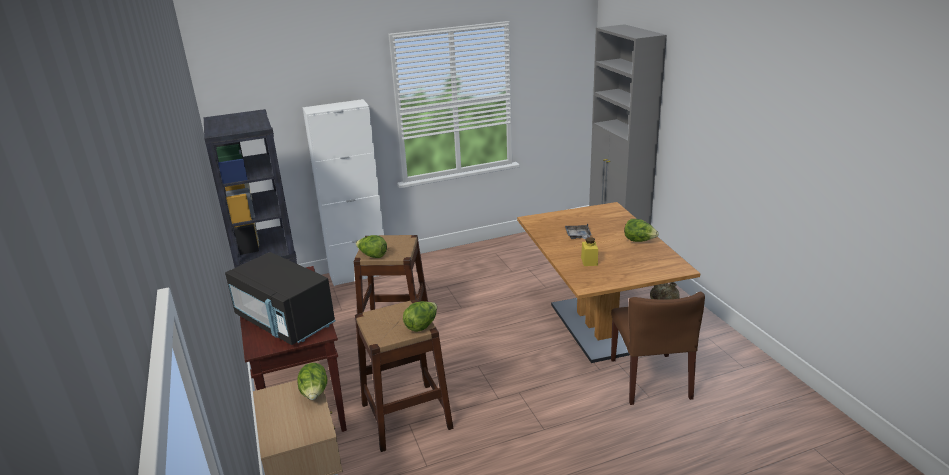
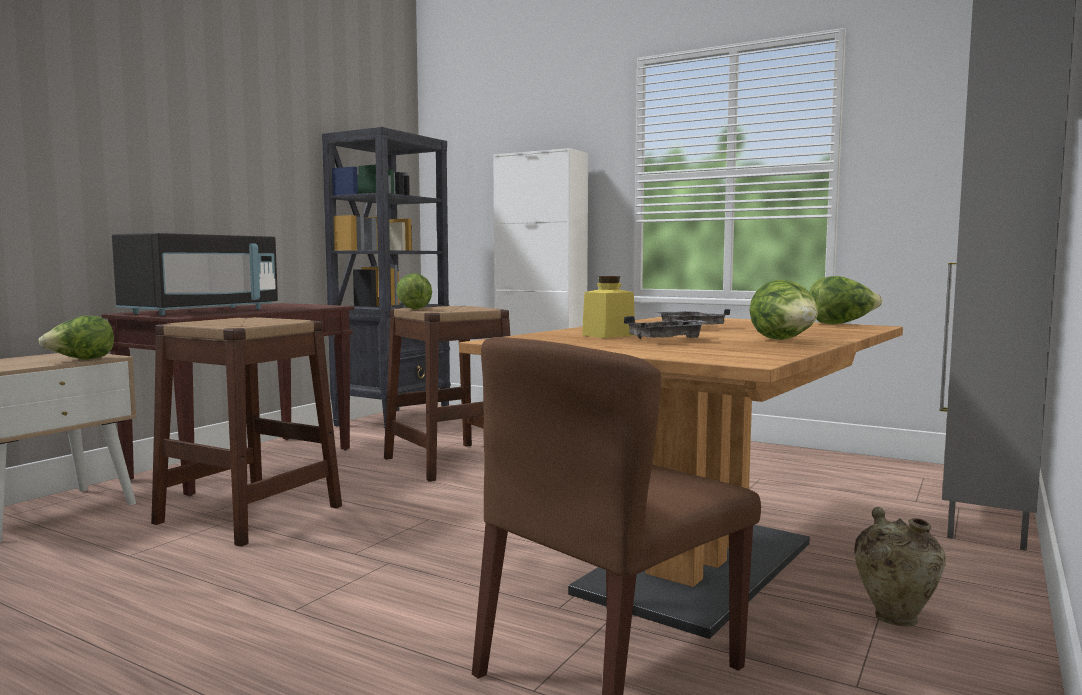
camera: 50 degrees right, 20 degrees down
(285, 322) = (202, 311): black microwave -> black microwave turned 150 degrees counterclockwise
(421, 326) = (241, 325): lettuce -> lettuce (841, 324)
(615, 257) = (668, 339): none -> grey tray

